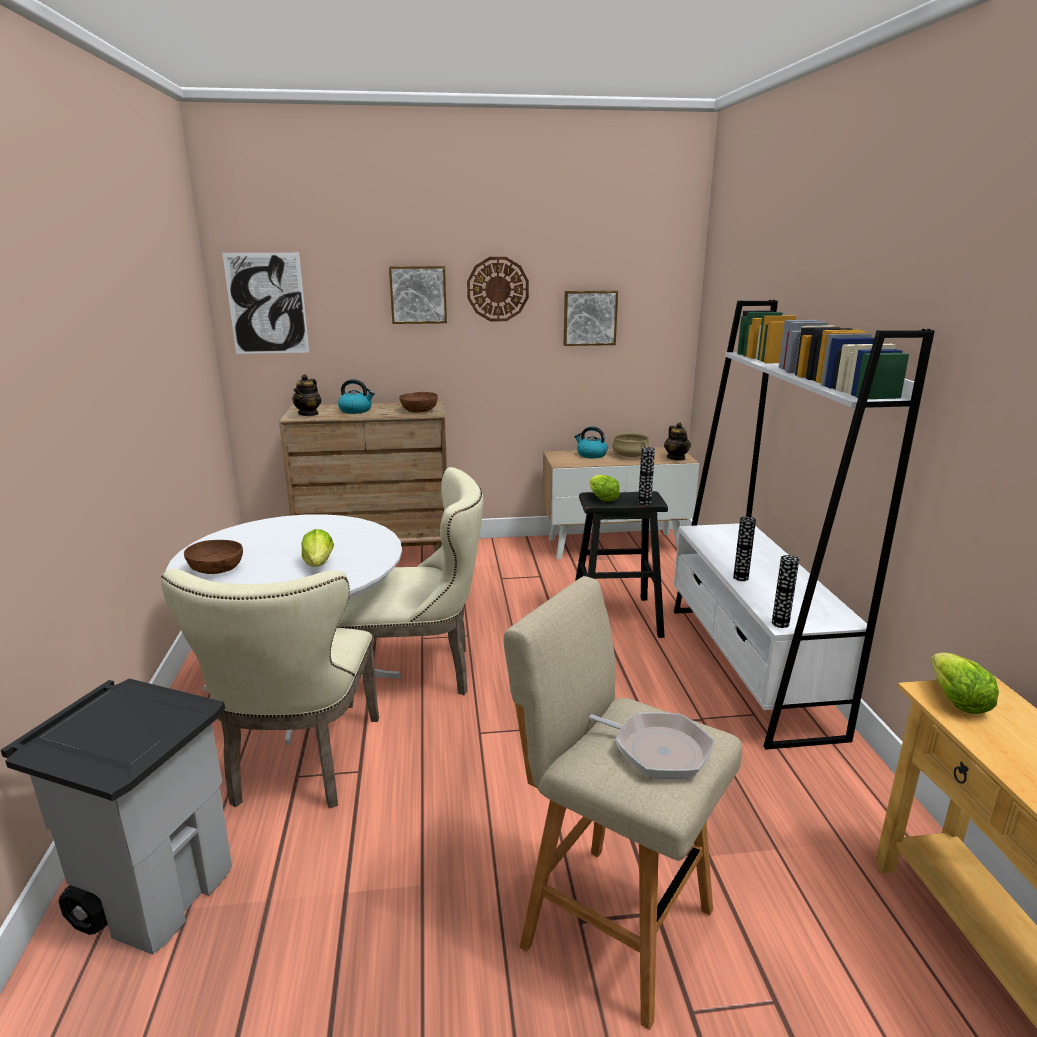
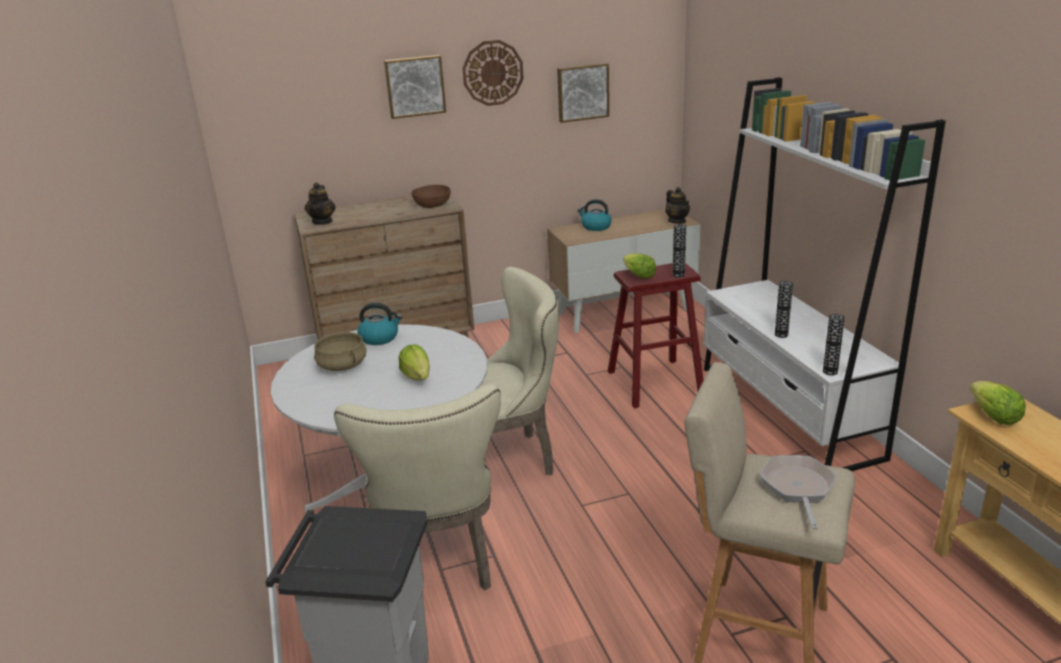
camera: 10 degrees left, 5 degrees up
(216, 569) = (324, 395): brown bowl -> none
(267, 304) = (261, 111): picture -> none
(356, 410) = (368, 212): kettle -> kettle (380, 338)
(616, 617) = (655, 383): black stool -> red stool
(630, 455) = (633, 223): beige cooking pot -> beige cooking pot (343, 365)
(655, 749) = (798, 488): frying pan -> frying pan turned 105 degrees counterclockwise

